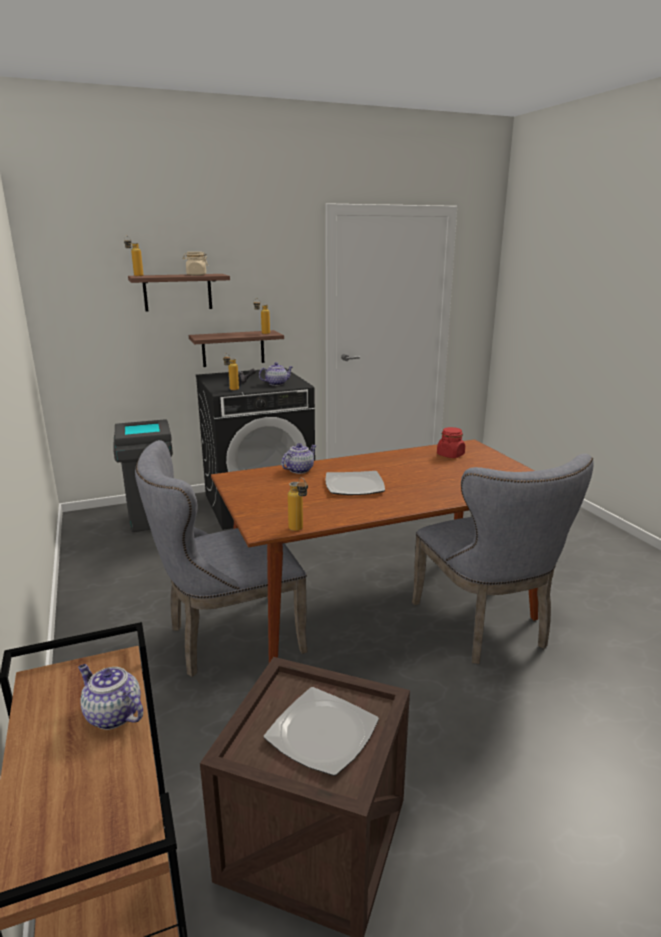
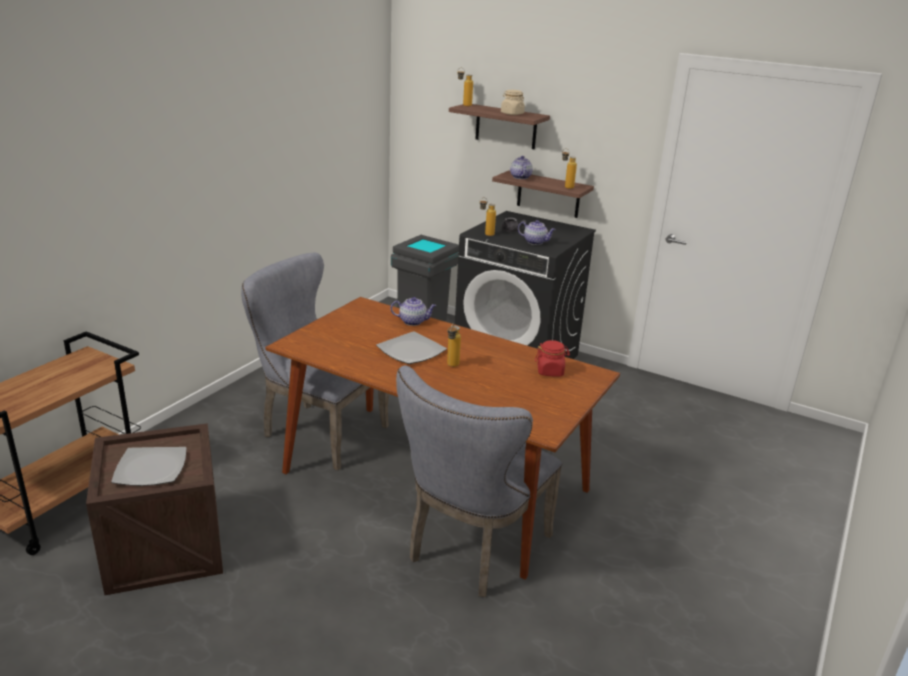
camera: 50 degrees right, 5 degrees up
(112, 715) = (69, 383): teapot -> teapot (520, 177)
(299, 530) = (303, 356): bottle -> bottle (451, 366)

